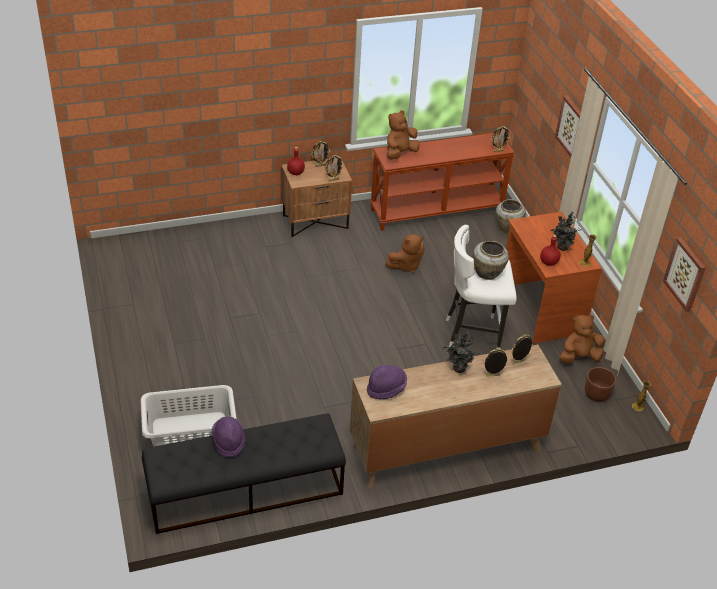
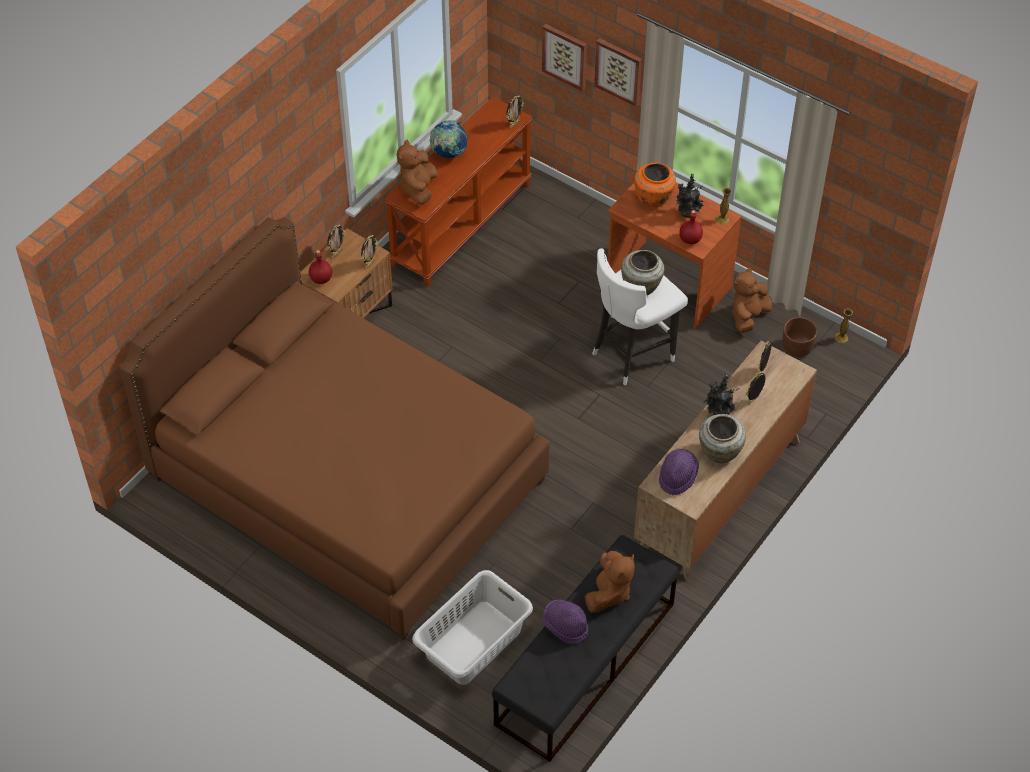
camera: 35 degrees left, 10 degrees up
(220, 300) = (348, 479): none -> brown bed
(406, 265) = (494, 314): brown plush toy -> brown plush toy (609, 593)
(439, 146) = (448, 154): none -> globe
(507, 227) = (551, 202): beige vase -> beige vase (719, 453)
(546, 229) = (653, 200): none -> orange vase
(685, 274) = (866, 193): picture -> picture (565, 56)

